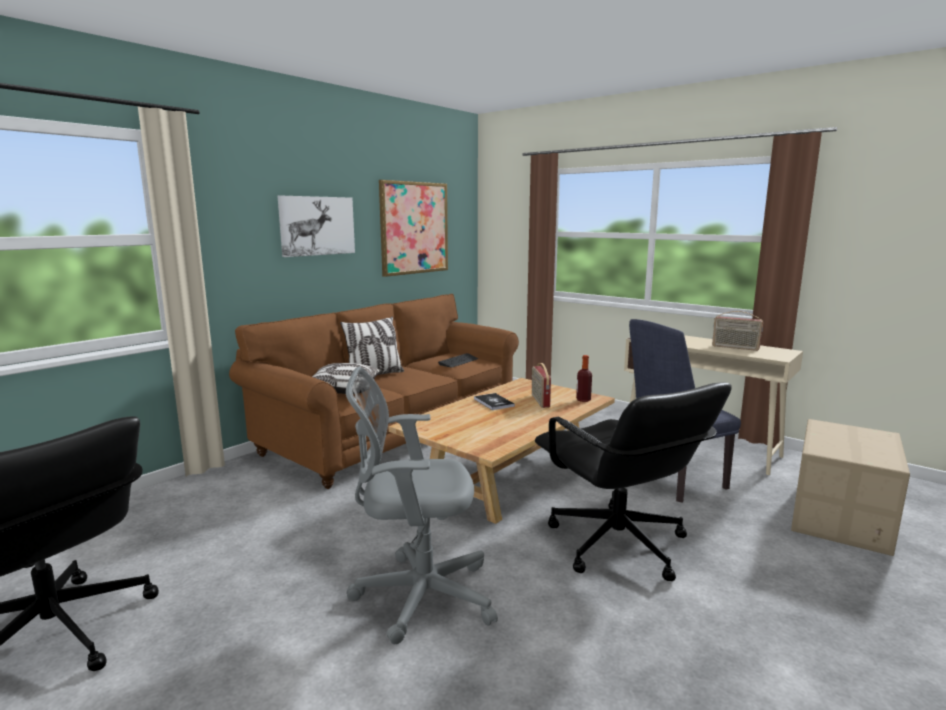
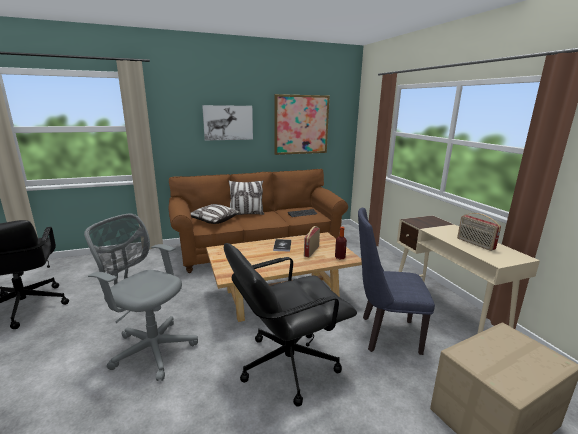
camera: 30 degrees right, 5 degrees up
(617, 545) = (287, 364): black office chair -> black office chair turned 60 degrees clockwise

